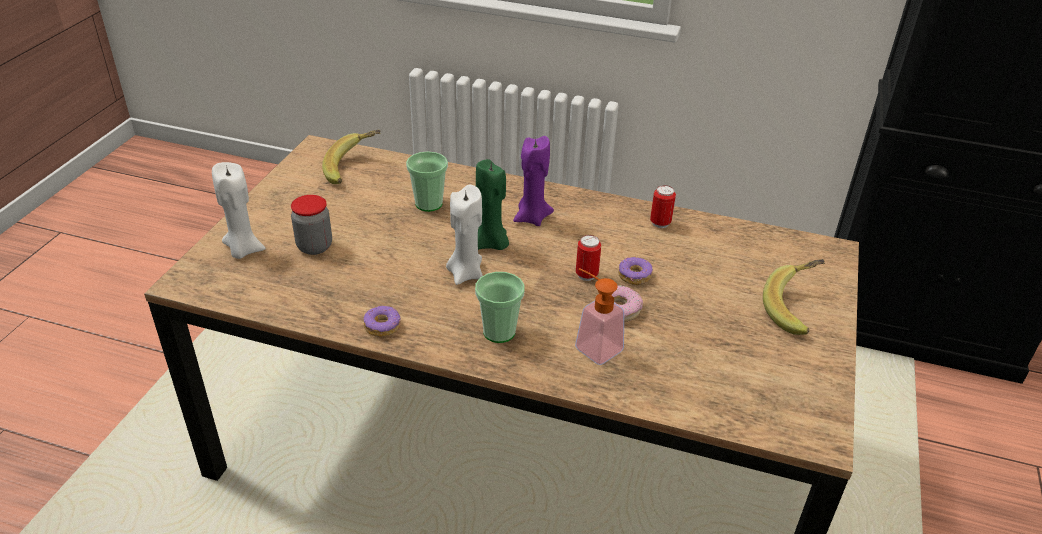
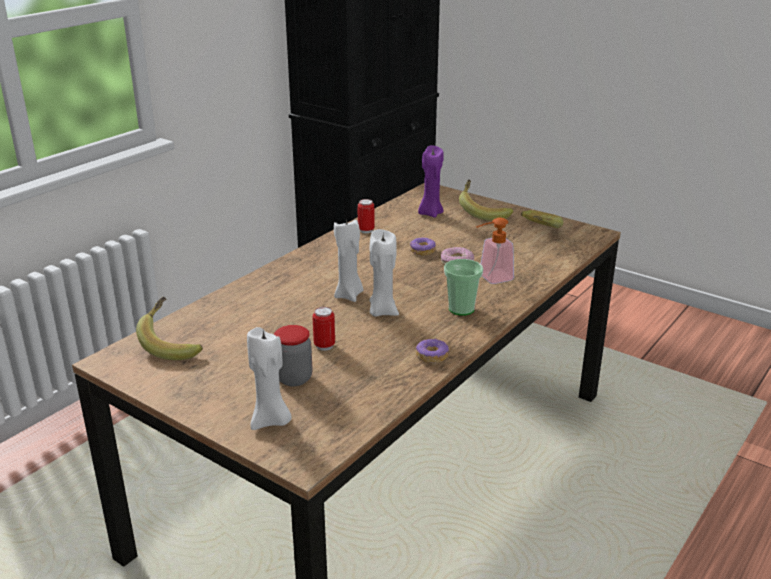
camera: 70 degrees left, 10 degrees down
(428, 204) = (268, 313): cup -> none
(491, 244) = (349, 295): green candle -> white candle
(531, 218) = (324, 273): purple candle -> purple candle (430, 213)
(586, 275) = (412, 266): can -> can (324, 346)
(775, 370) = (535, 231): none -> banana

